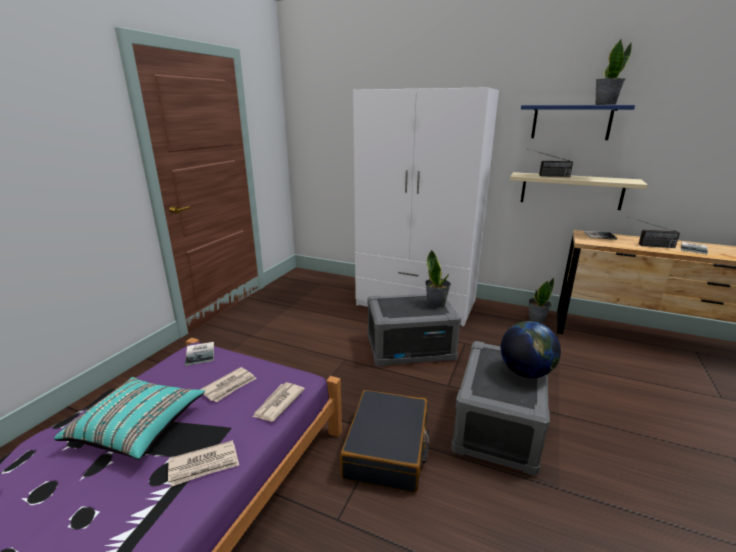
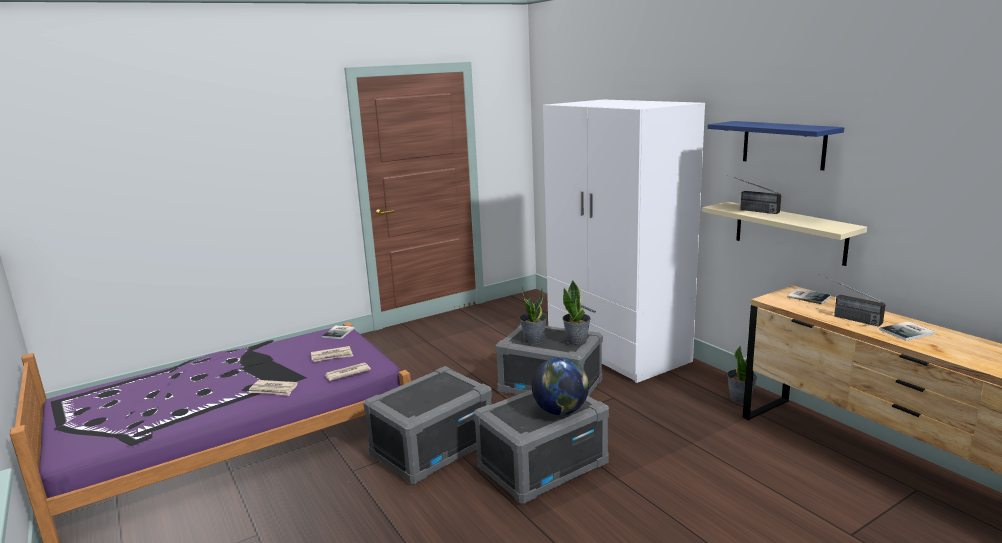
camera: 35 degrees right, 5 degrees down
(139, 428) = (263, 363): turquoise pillow -> none
(387, 449) = (432, 448): black suitcase -> grey storage box
(605, 104) = (803, 127): potted plant -> potted plant (533, 340)

